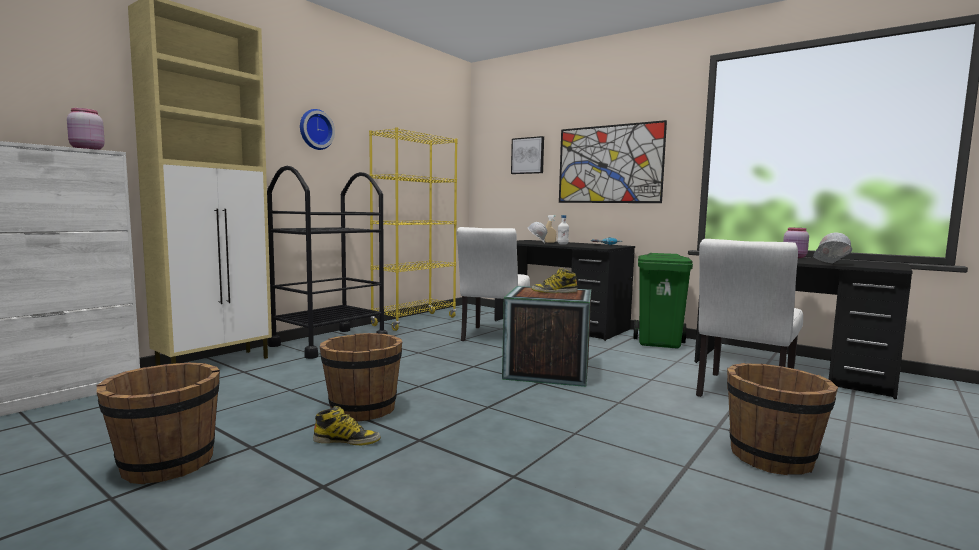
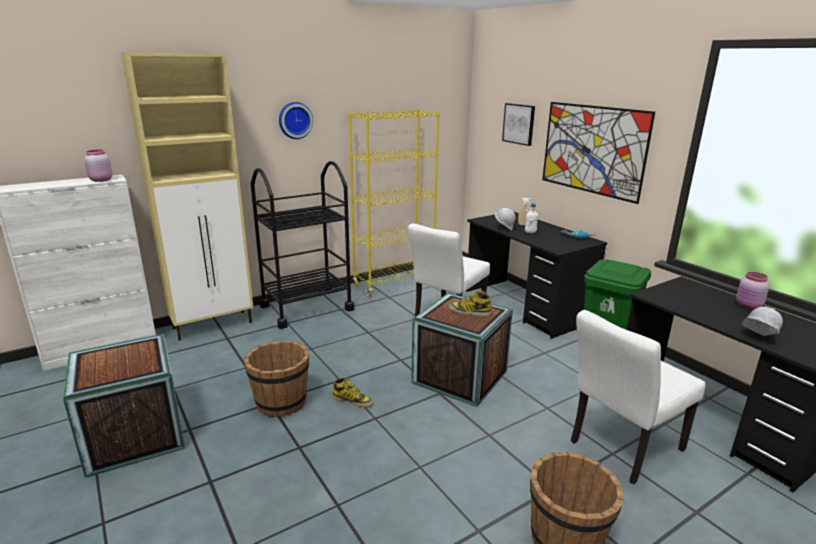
camera: 20 degrees right, 15 degrees up
(166, 464) = (135, 436): brown bucket -> crate
(347, 440) = (251, 436): boot -> boot (352, 400)

